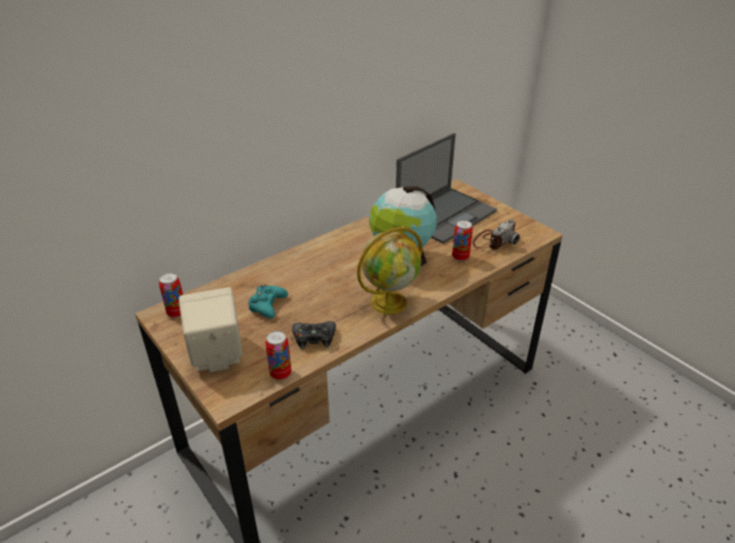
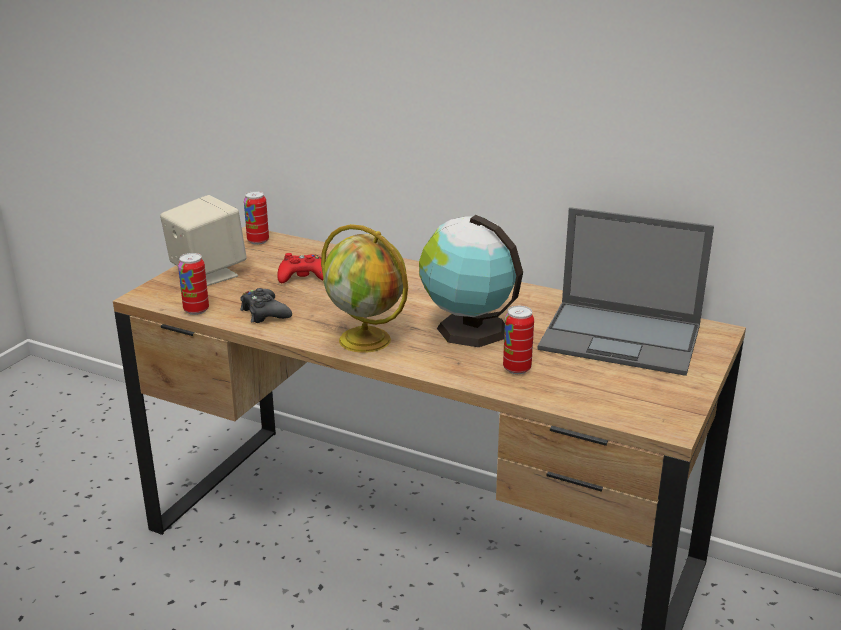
camera: 65 degrees right, 10 degrees down
(267, 305) = (303, 277): turquoise game controller -> red game controller
(494, 241) = (593, 387): camera -> none

